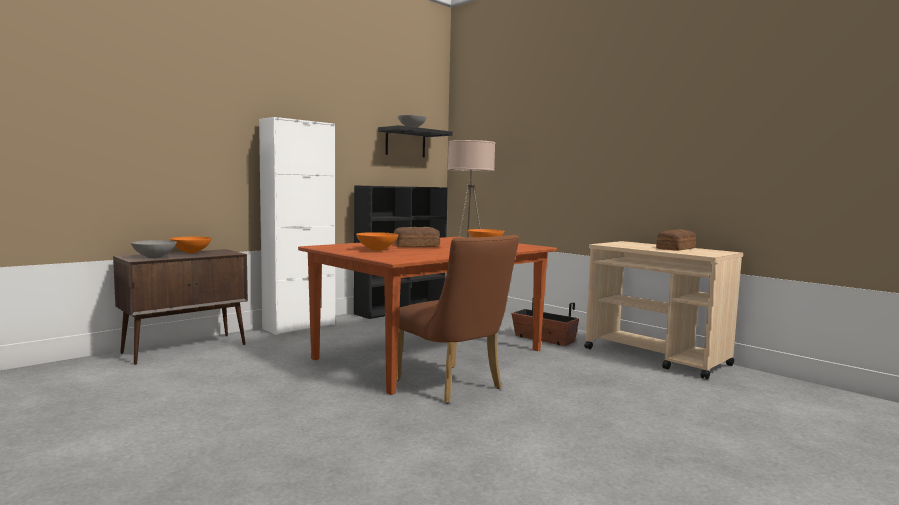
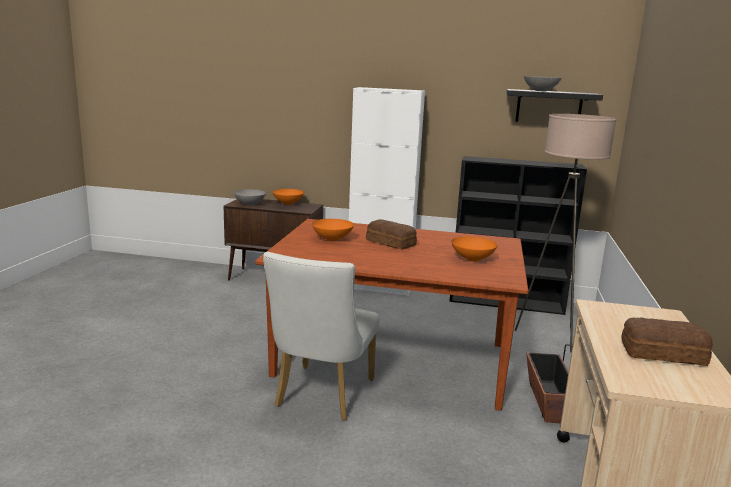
camera: 55 degrees right, 10 degrees up
(453, 386) = (321, 396): brown chair -> white chair

